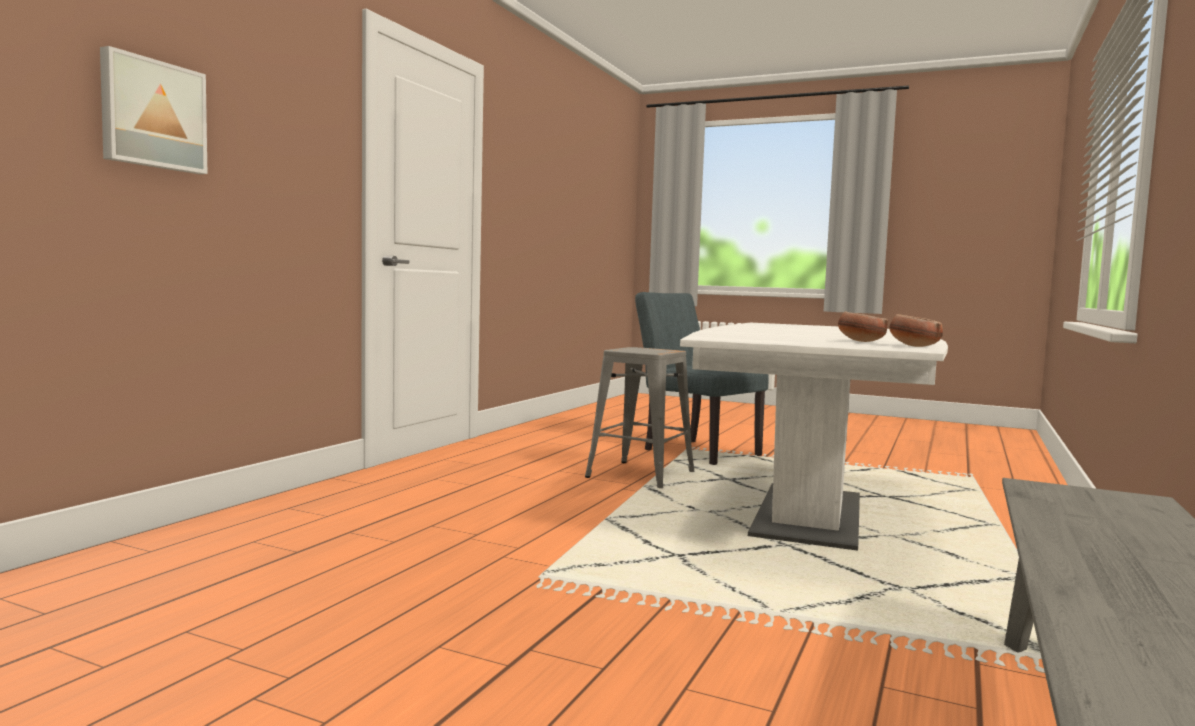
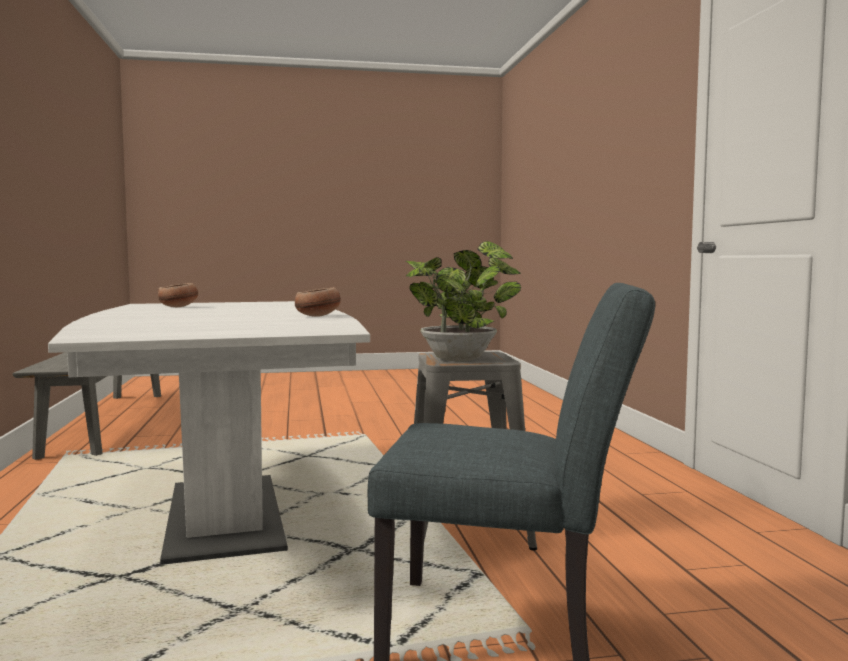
camera: 145 degrees right, 0 degrees up
(152, 114) = (597, 176): picture -> none
(651, 350) = (462, 358): none -> potted plant
(914, 346) = (140, 306): bowl -> bowl (318, 316)

